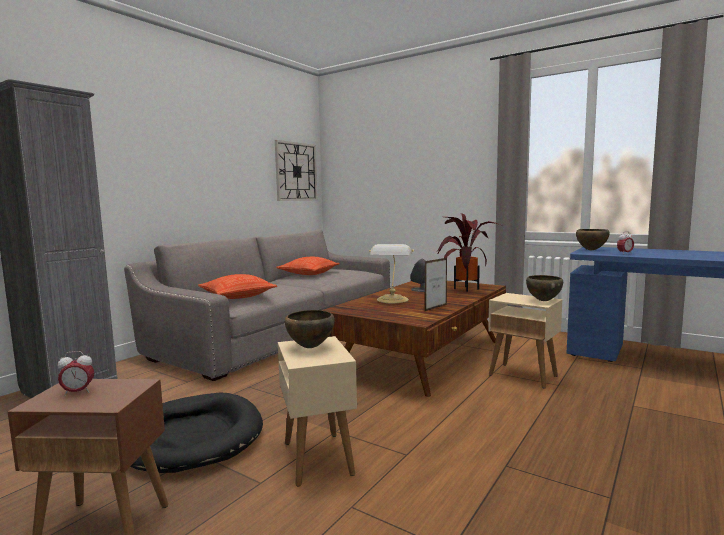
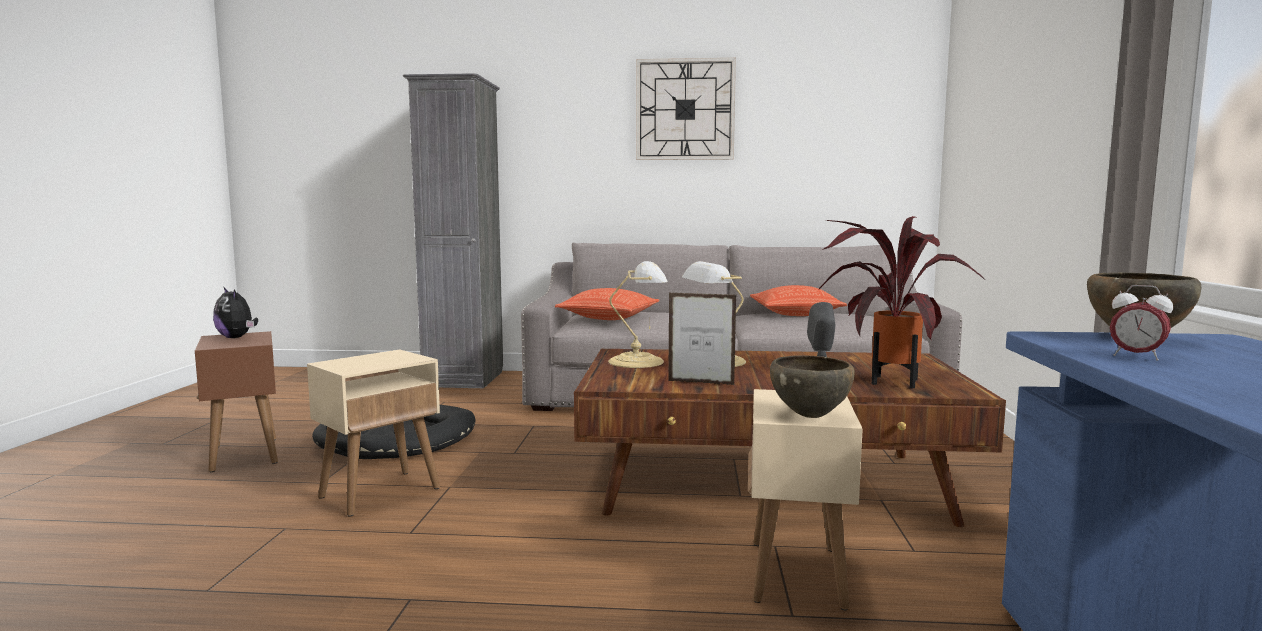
camera: 60 degrees right, 0 degrees up
(78, 392) = (237, 337): alarm clock -> plush toy
(296, 171) = (870, 142): wall clock -> wall clock (685, 110)
(310, 347) = (383, 358): brown bowl -> none
(371, 309) = (639, 361): none -> table lamp

